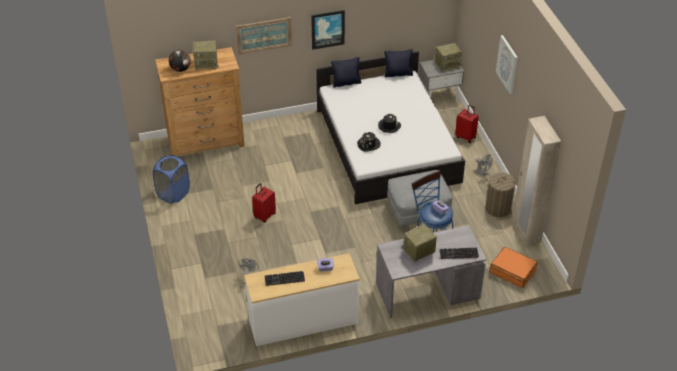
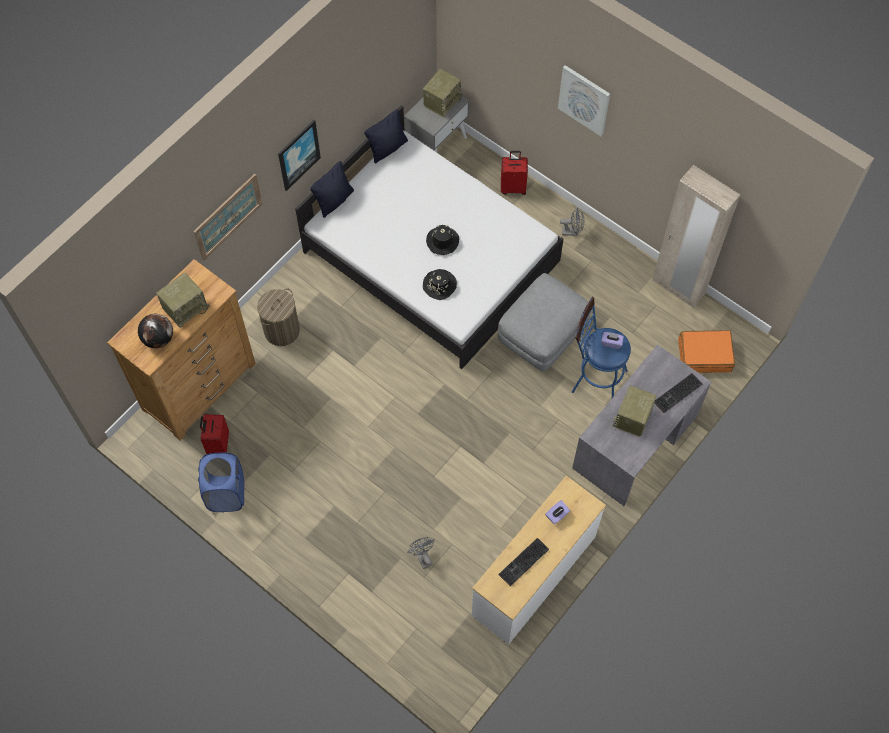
camera: 35 degrees left, 20 degrees up
(264, 216) = (368, 454): red suitcase -> red suitcase (218, 444)
(498, 208) = (626, 274): laundry basket -> laundry basket (282, 330)

